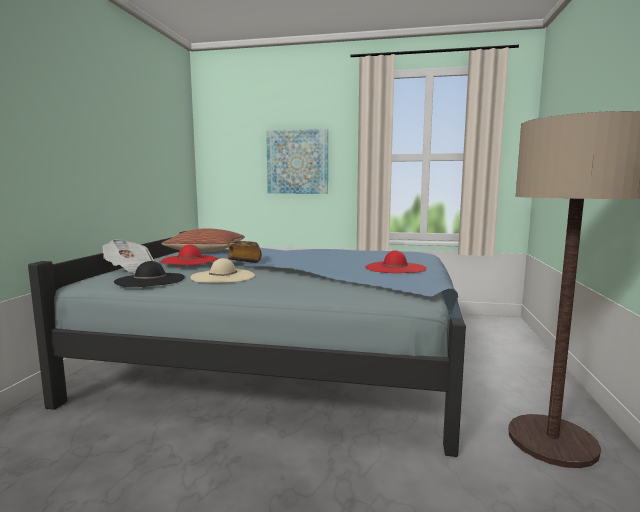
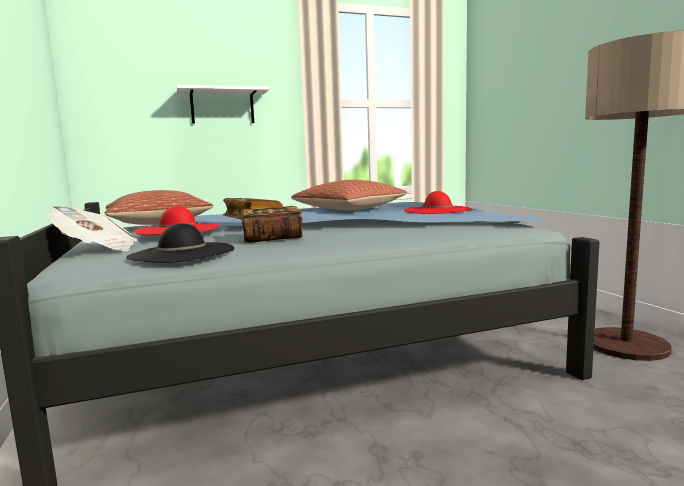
camera: 30 degrees left, 0 degrees up
(223, 276) = (272, 238): beige hat -> book
(297, 162) = (222, 107): picture -> white shelf
(340, 256) = (348, 210): none -> pillow

